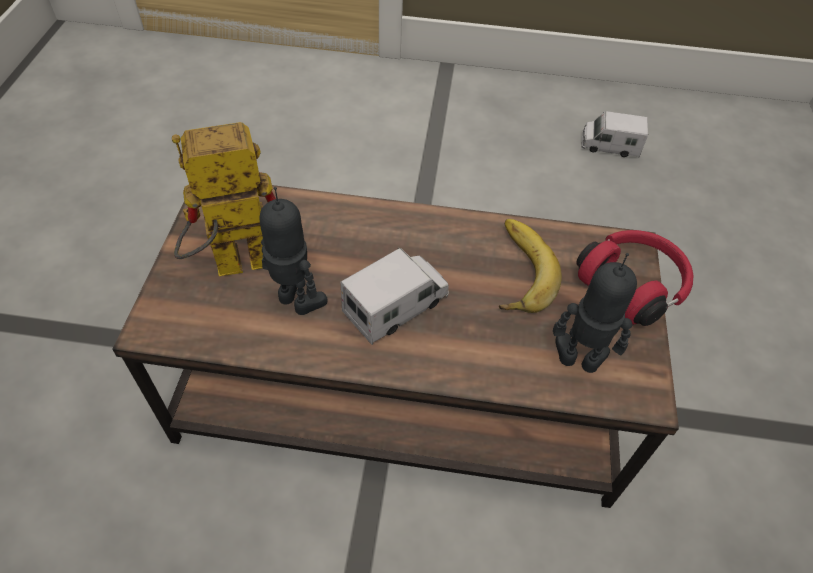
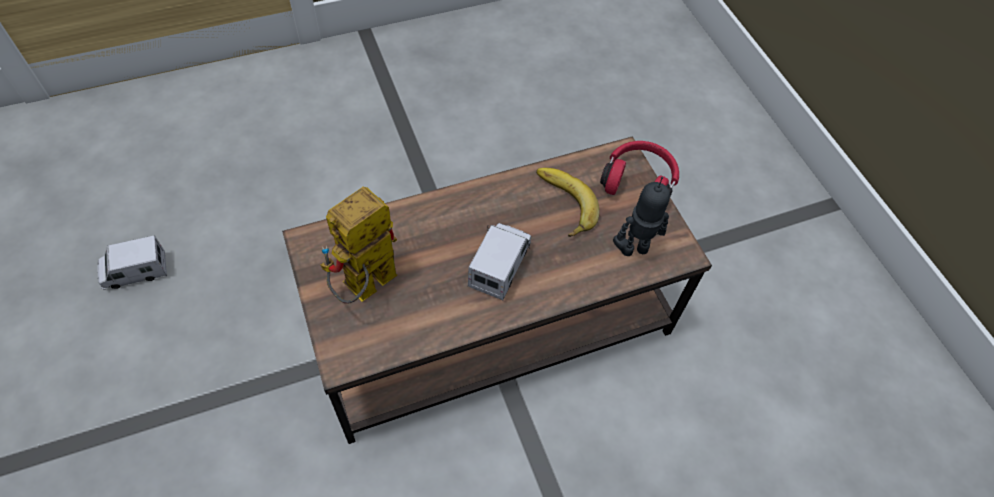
camera: 30 degrees left, 5 degrees up
(296, 302) = (430, 294): toy robot -> none
(609, 146) = (534, 59): toy truck -> toy truck (135, 271)

